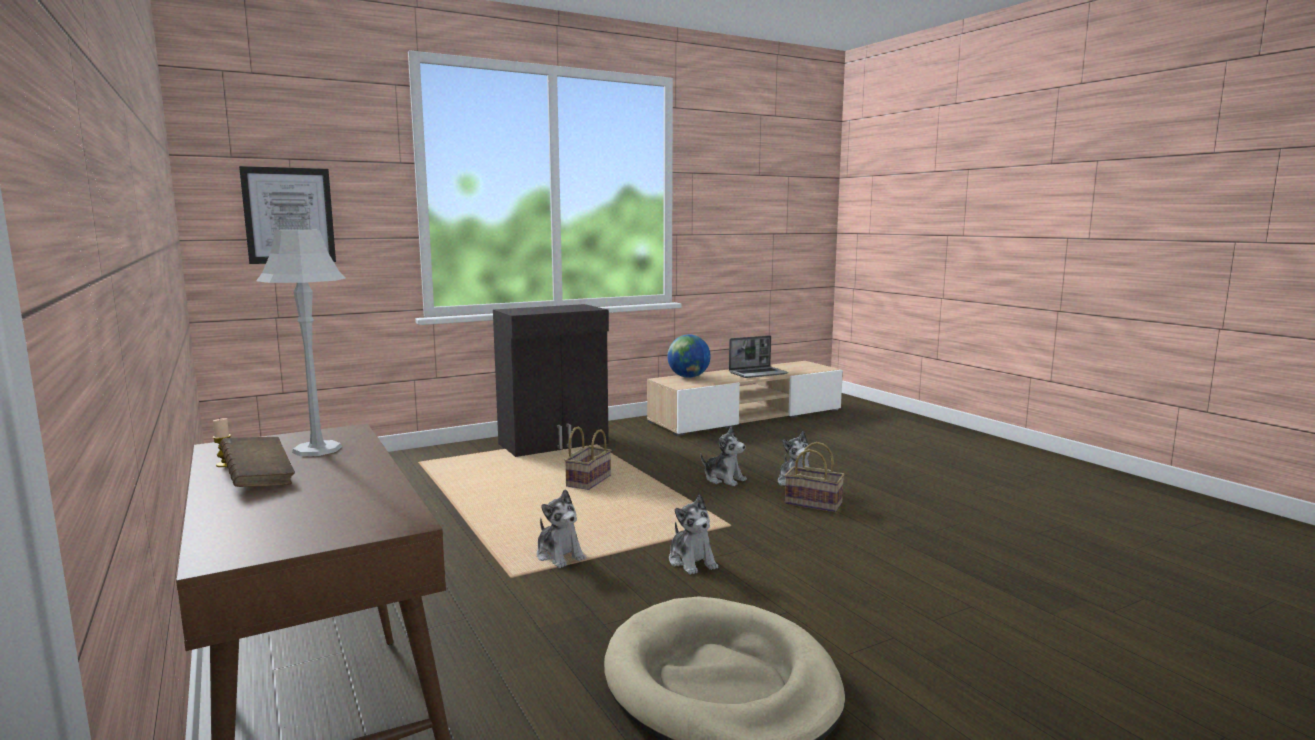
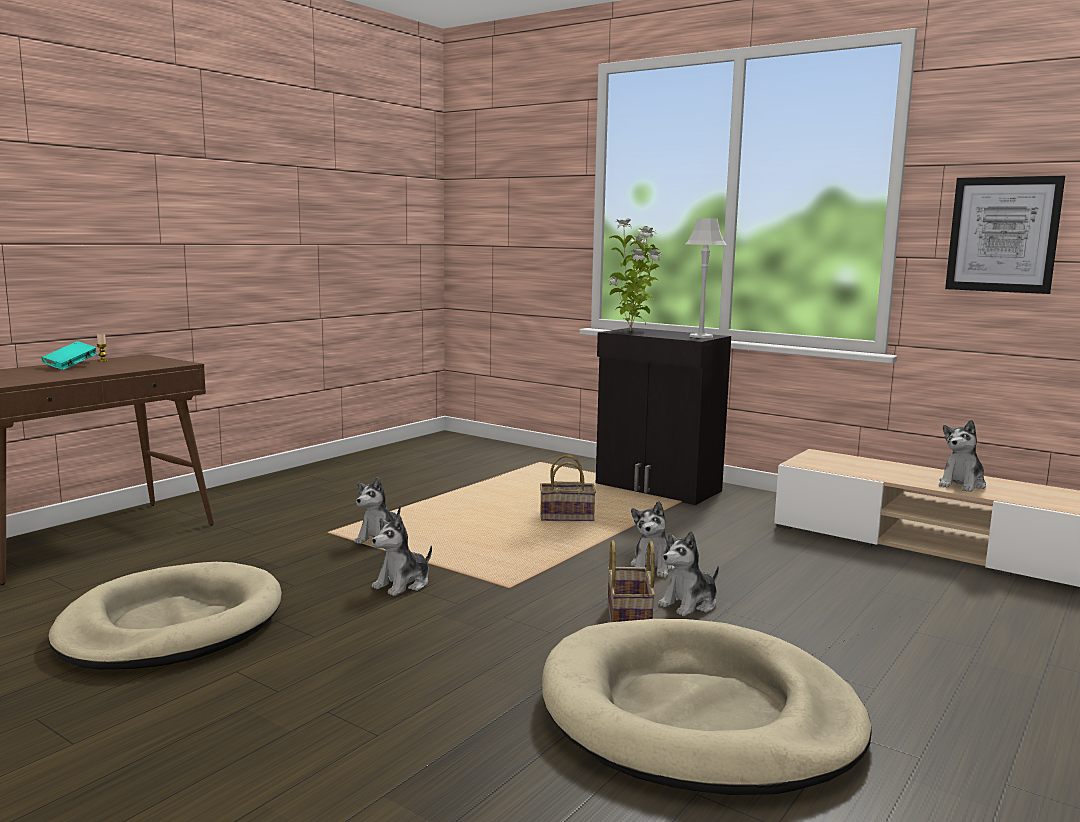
camera: 65 degrees right, 0 degrees up
(259, 480) = (71, 366): brown book -> turquoise book
(289, 215) = (503, 226): picture -> picture (1003, 234)
(317, 449) = (135, 365): grey table lamp -> grey table lamp (700, 336)
(521, 311) = (632, 331): none -> potted plant
(688, 377) = (855, 461): globe -> none
(758, 373) = (962, 485): laptop -> plush toy
(952, 514) = (698, 715): none -> beige dog bed

